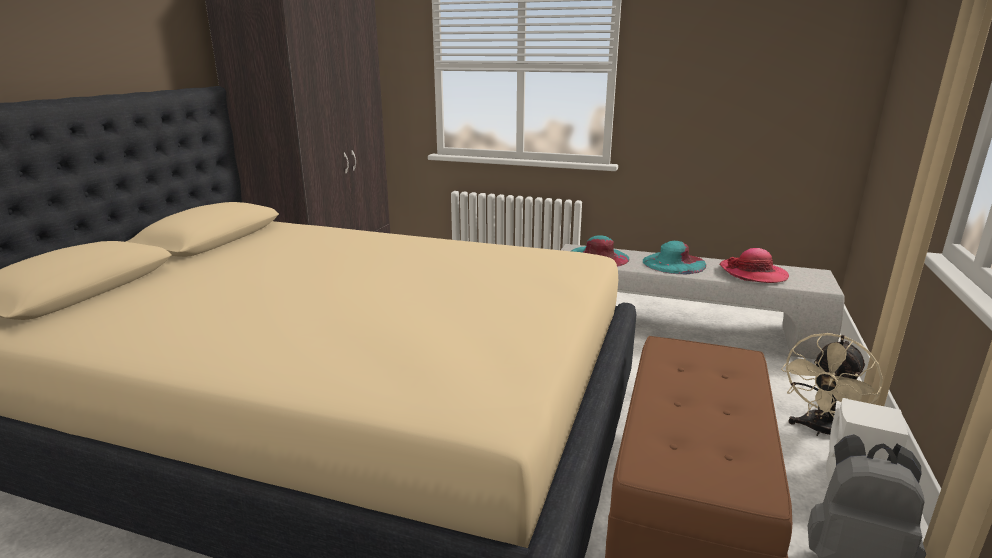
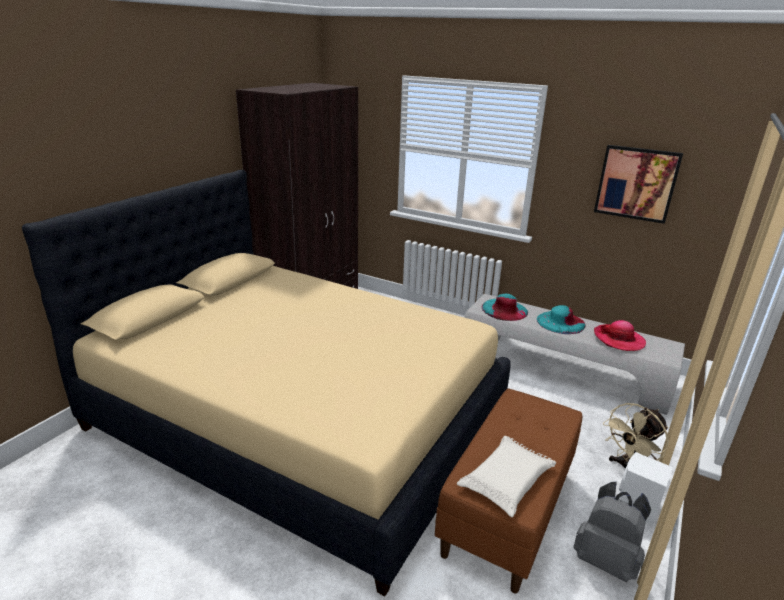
camera: 10 degrees right, 5 degrees up
(709, 450) = (507, 479): none -> white pillow
(746, 75) = (636, 183): none -> picture

